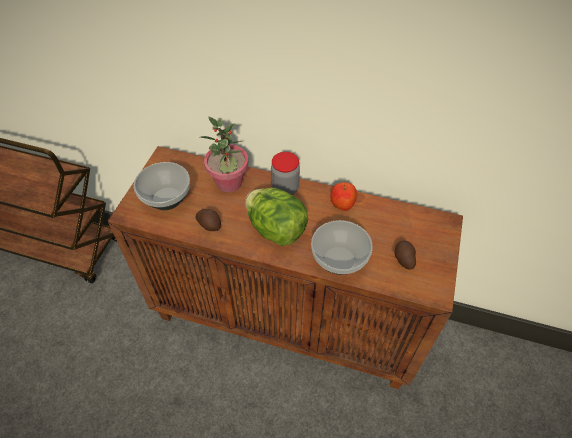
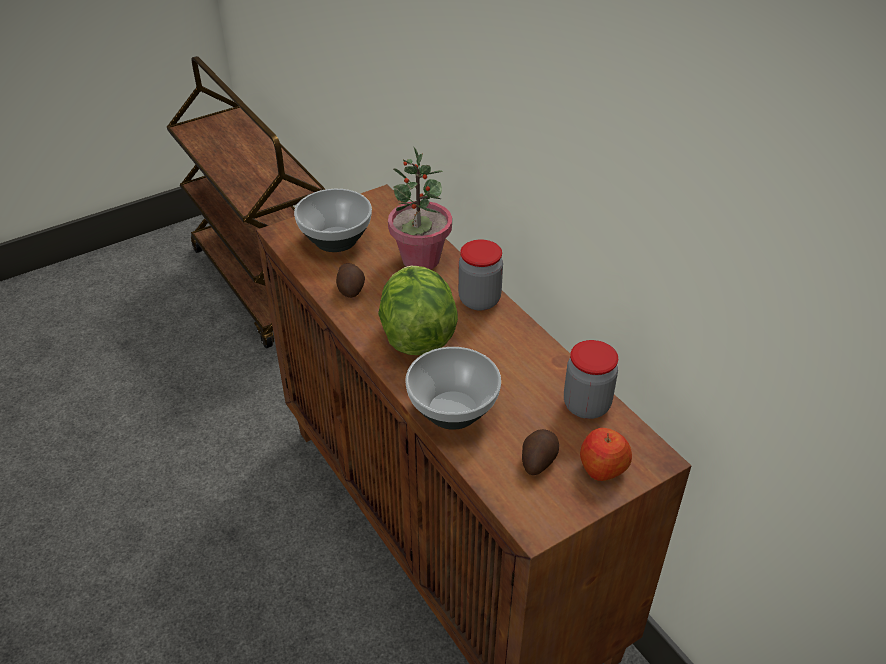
camera: 40 degrees right, 10 degrees down
(342, 203) = (532, 354): apple -> apple (602, 467)
(393, 214) = (586, 405): none -> jar

